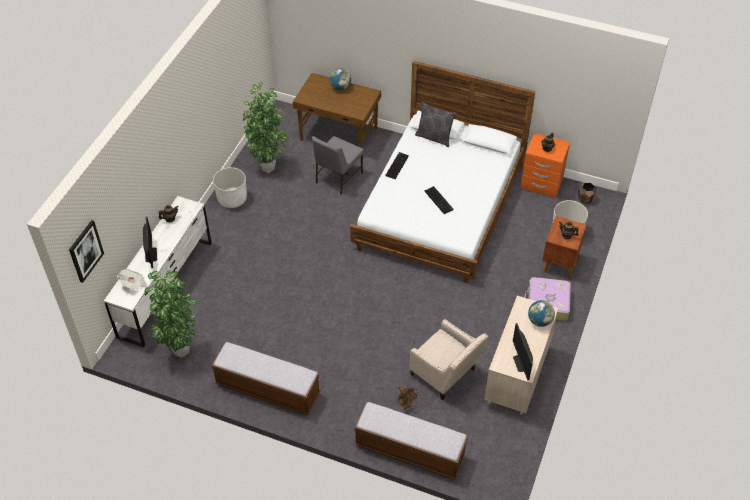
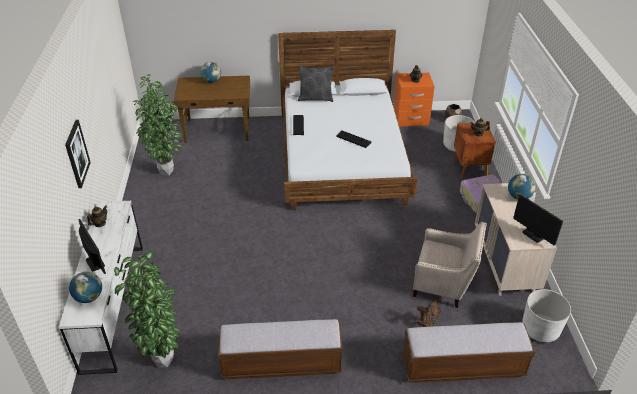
camera: 25 degrees left, 10 degrees down
(85, 251) = (28, 259): picture -> picture (76, 154)
(134, 284) = (89, 297): newspaper -> globe
(232, 199) = (144, 205): white planter -> white planter (540, 329)
(337, 178) = (237, 161): grey chair -> none

